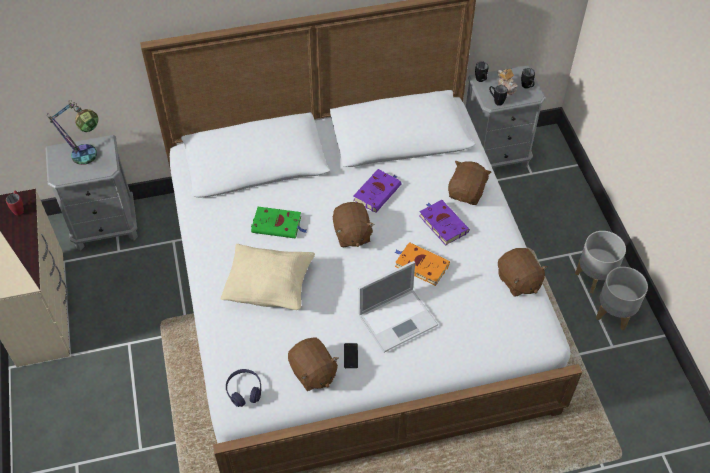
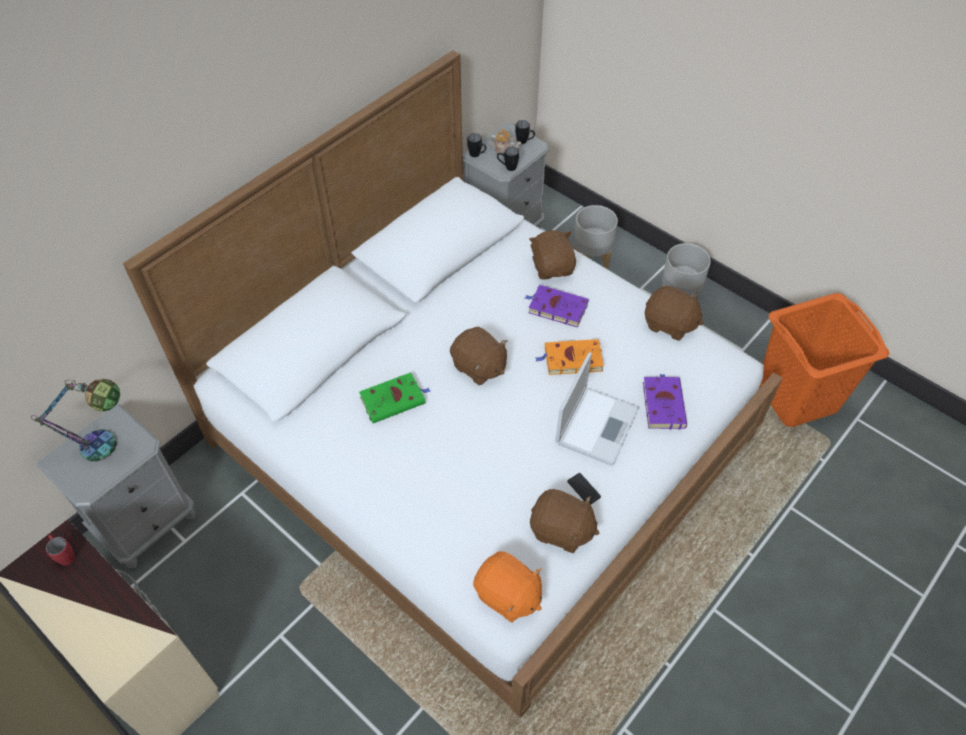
camera: 35 degrees left, 0 degrees up
(244, 390) = (507, 596): purple headphones -> orange plush toy
(269, 288) = (442, 470): beige pillow -> none
(377, 192) = (468, 311): purple book -> purple book (663, 403)
(613, 313) = (719, 320): grey planter -> grey planter (590, 259)
(625, 408) = (797, 397): none -> orange laundry basket

